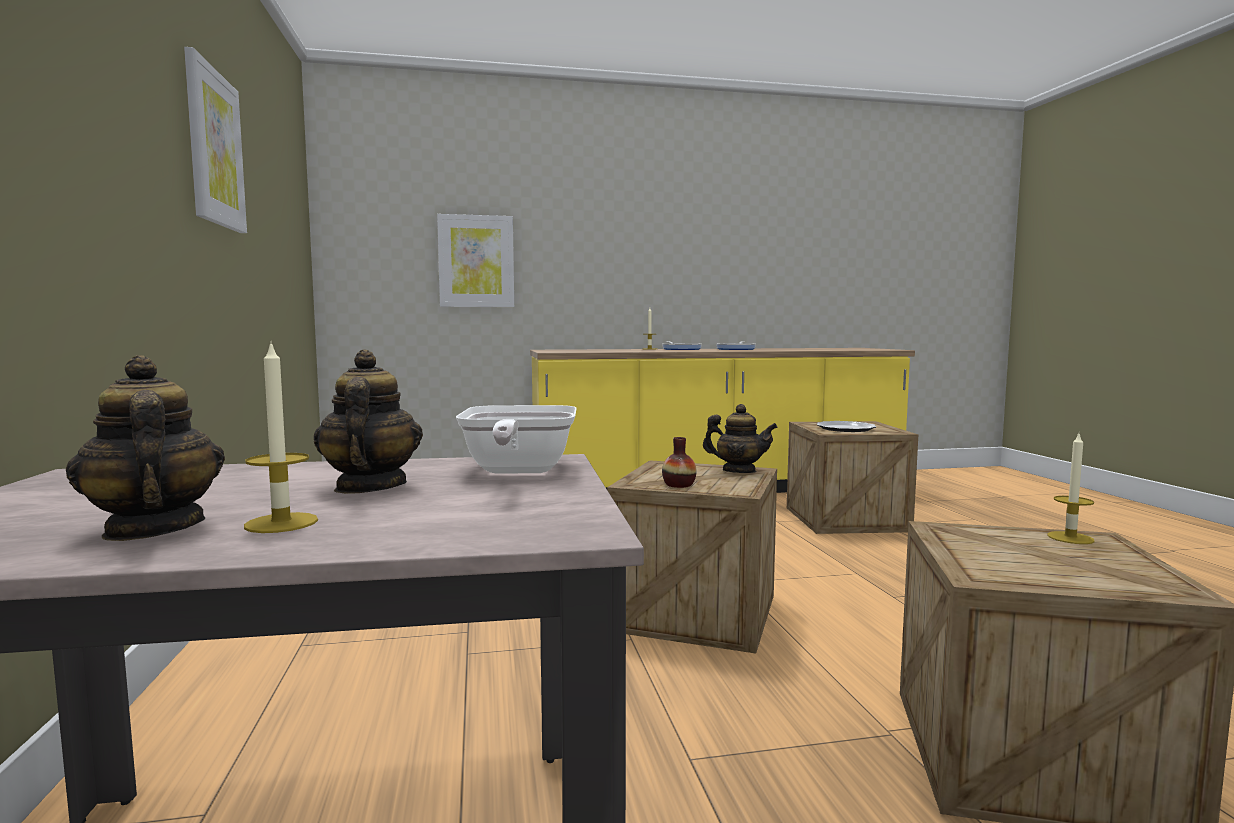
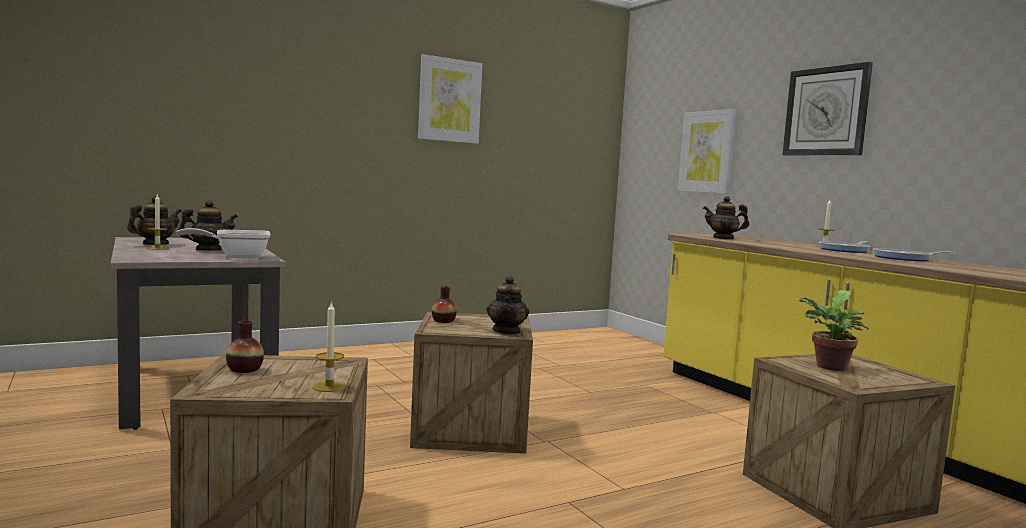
camera: 70 degrees right, 0 degrees up
(586, 351) = (723, 238): none -> teapot
(618, 228) = (826, 111): none -> wall clock
(845, 429) = (829, 368): plate -> potted plant
(1038, 572) = (244, 369): none -> vase

